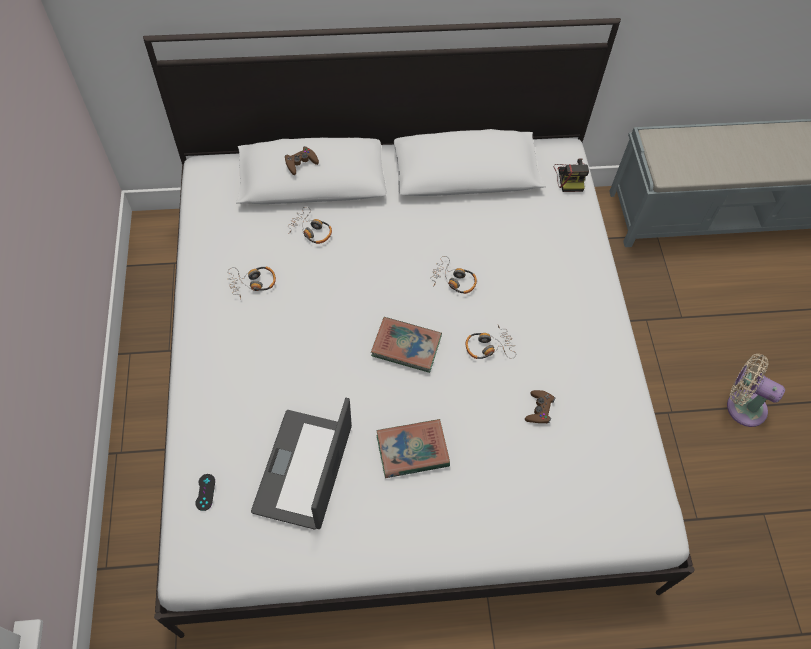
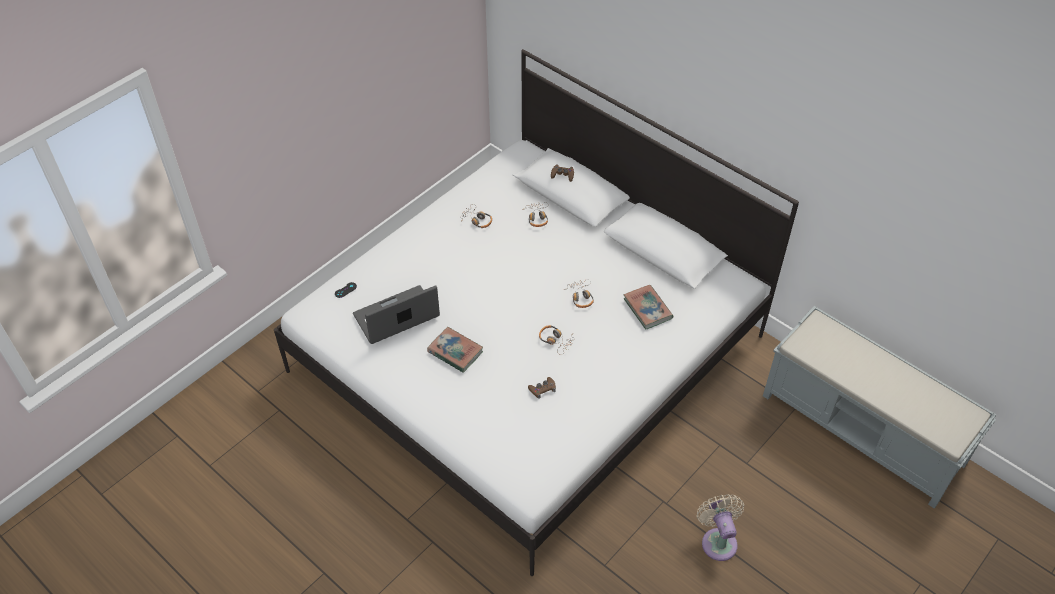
camera: 50 degrees right, 10 degrees down
(406, 346) = (513, 306): book -> book (647, 309)
(570, 177) = (724, 298): camera -> none

